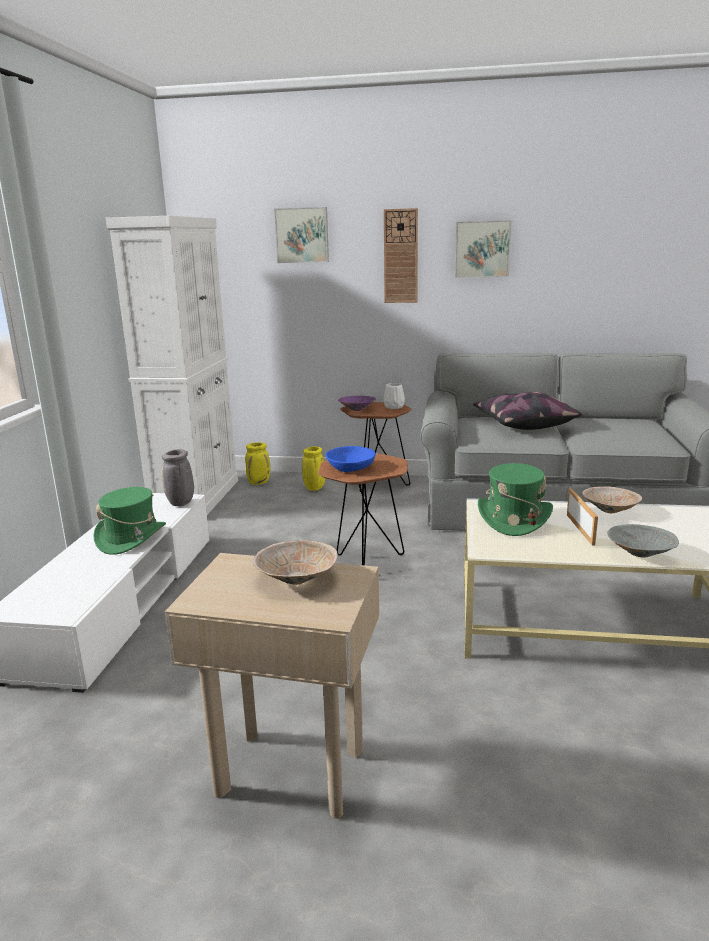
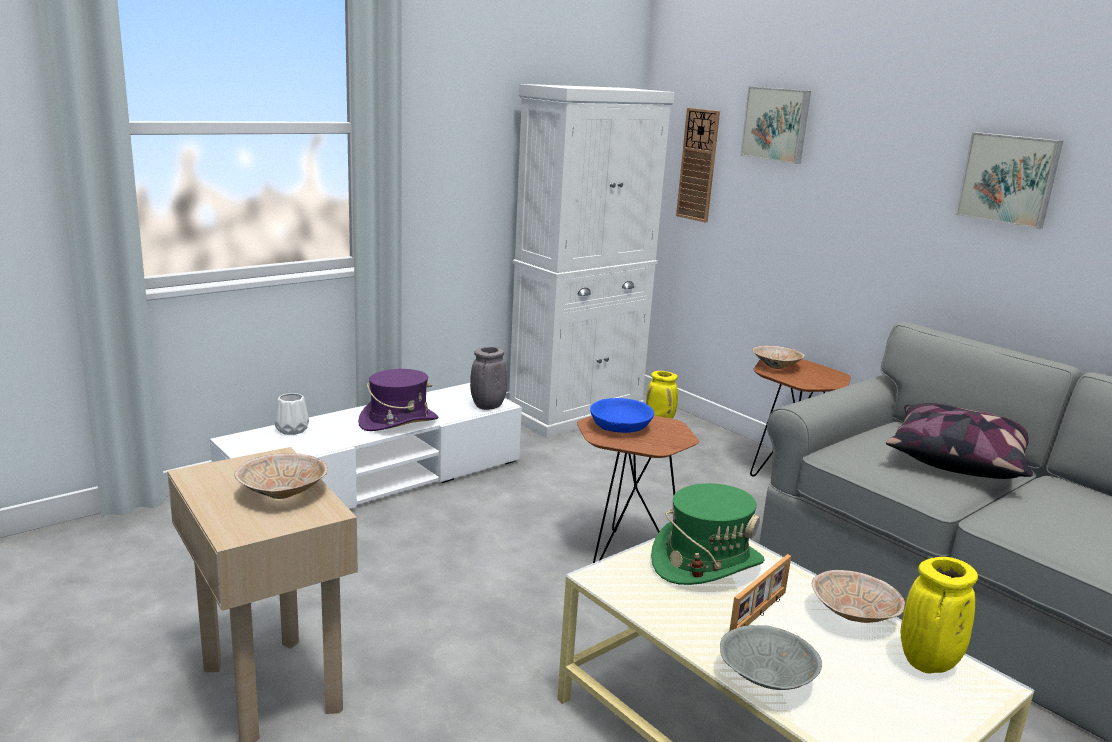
camera: 40 degrees right, 0 degrees up
(131, 538) = (398, 421): green hat -> purple hat
(314, 488) = (706, 451): yellow vase -> yellow vase (927, 664)
(356, 409) = (776, 366): purple bowl -> beige bowl
(393, 407) = (828, 378): white vase -> white vase (291, 429)
(400, 256) = (890, 171): wall clock -> wall clock (698, 165)

